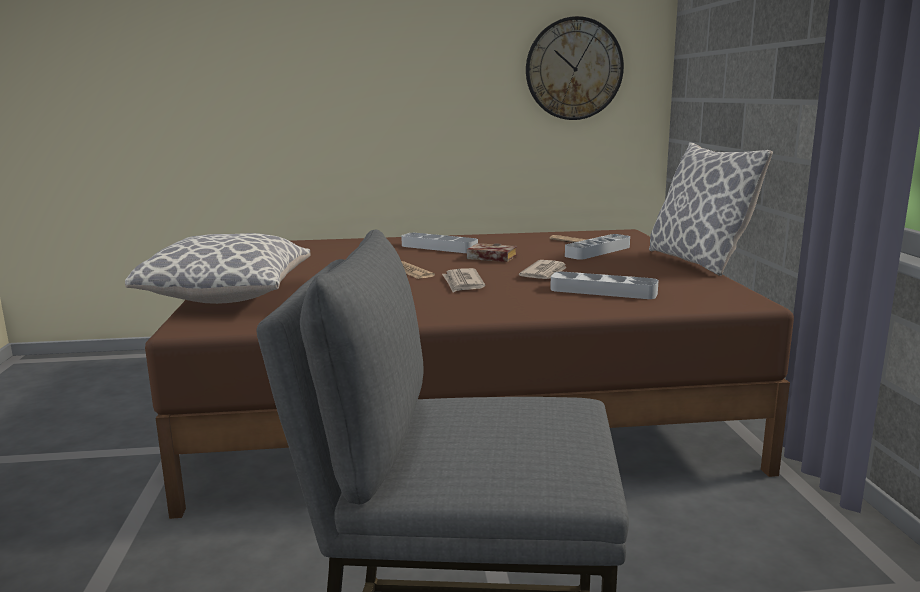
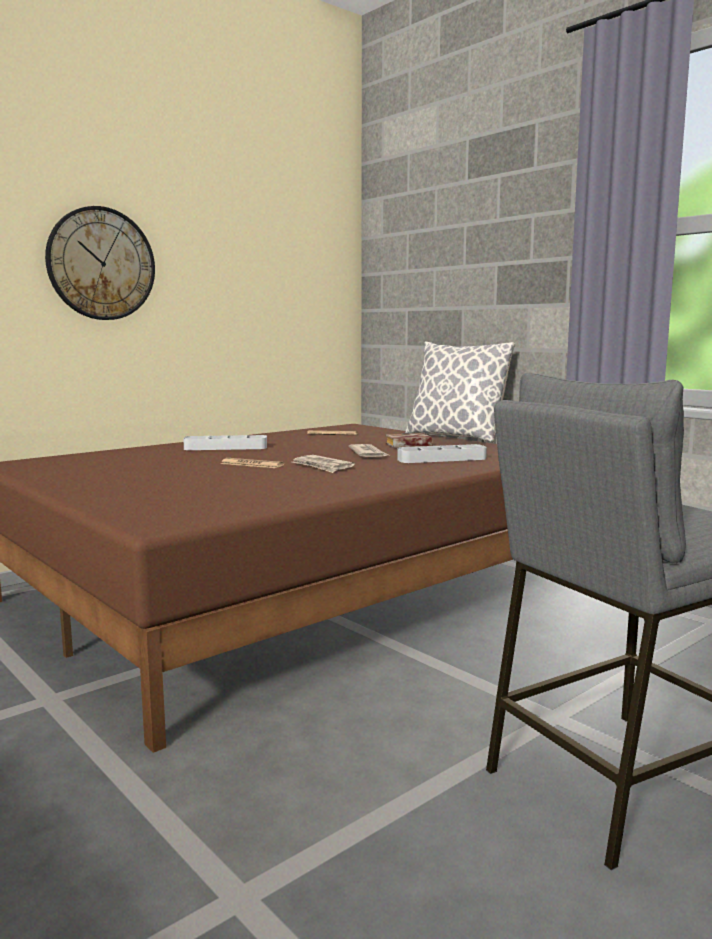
camera: 35 degrees left, 5 degrees down
(229, 296) = (123, 501): pillow -> none
(489, 258) = (294, 450): book -> book (407, 445)
(574, 69) = (291, 280): wall clock -> wall clock (101, 264)
(598, 251) = (368, 438): grey tray -> none

